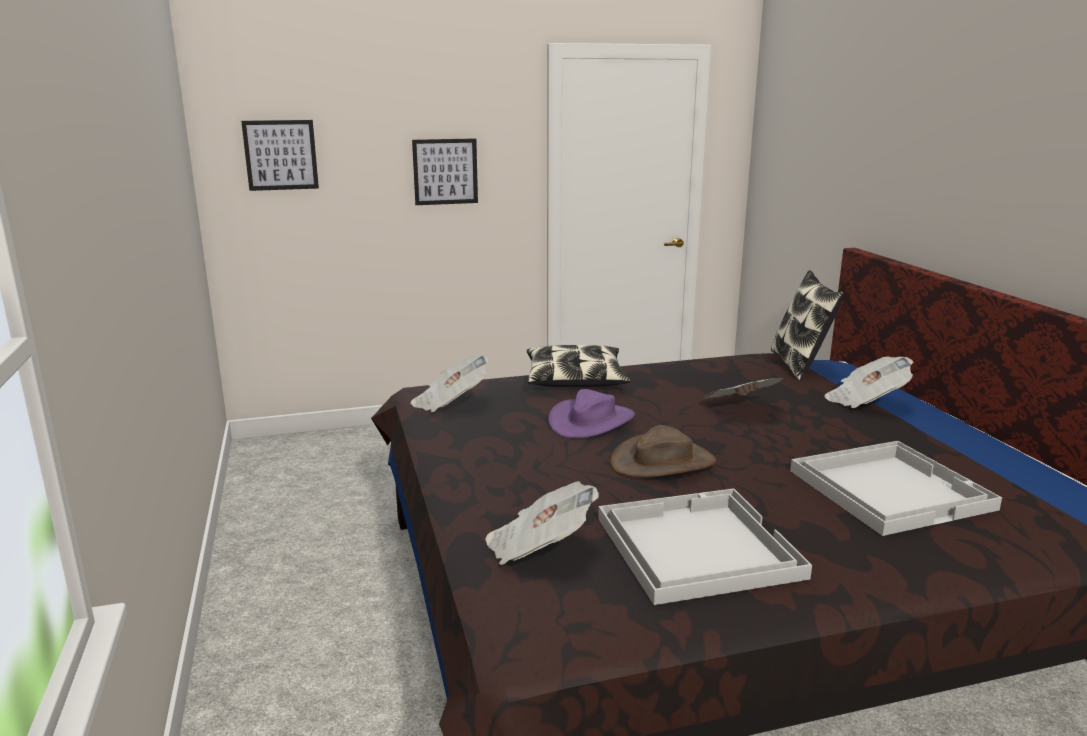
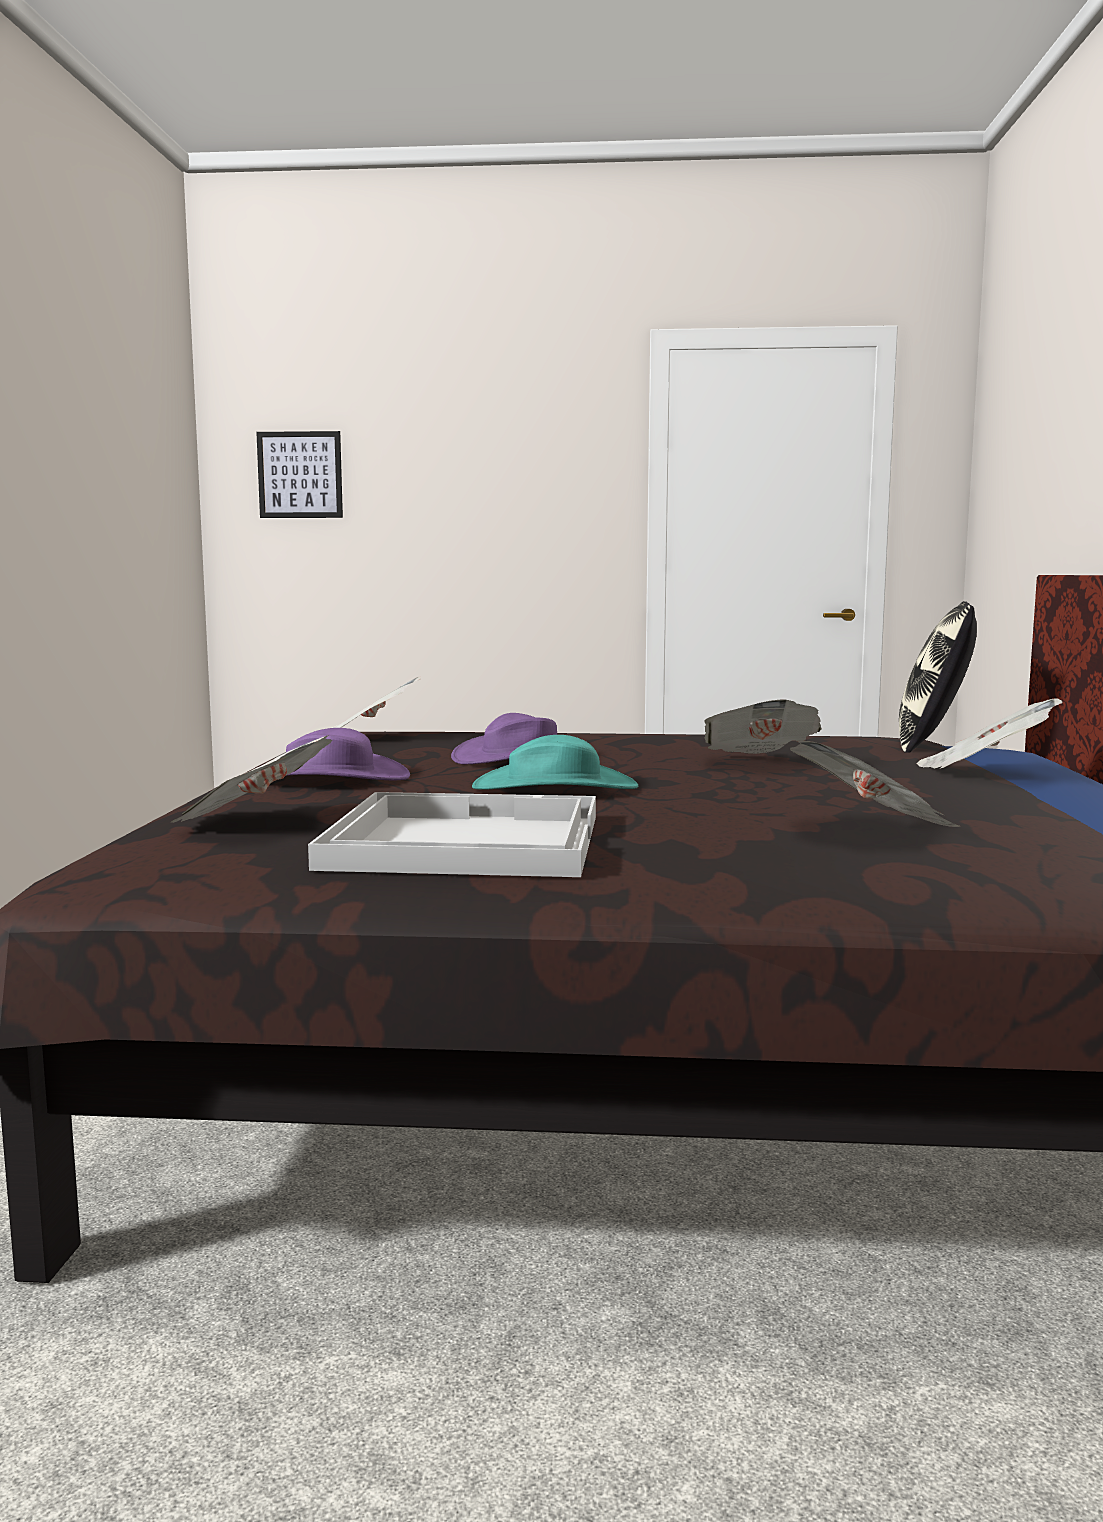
camera: 20 degrees right, 10 degrees down
(445, 171) = (505, 501): picture -> none
(506, 471) = (330, 777): none -> purple hat
(575, 379) = (565, 734): pillow -> none
(662, 462) = (555, 787): brown hat -> turquoise hat
(890, 488) = (874, 829): white tray -> newspaper

